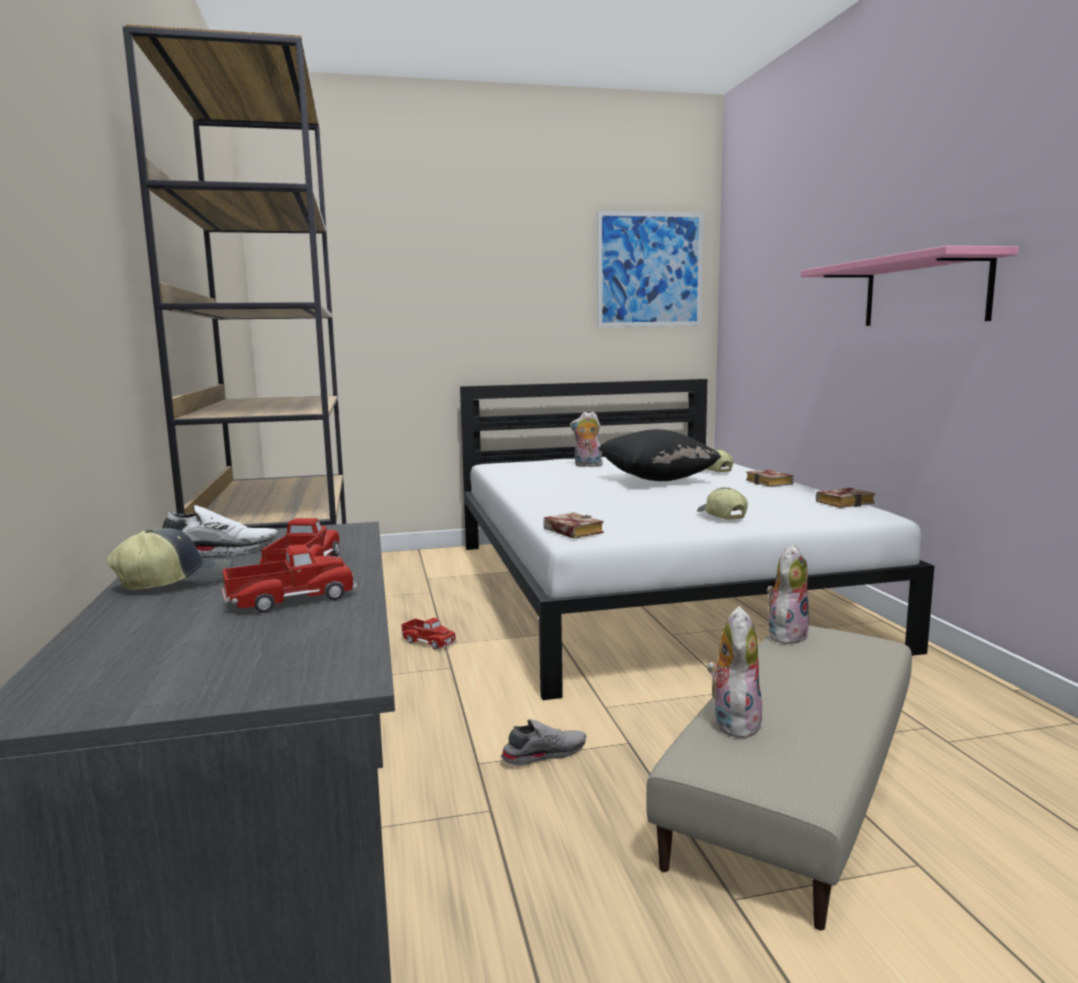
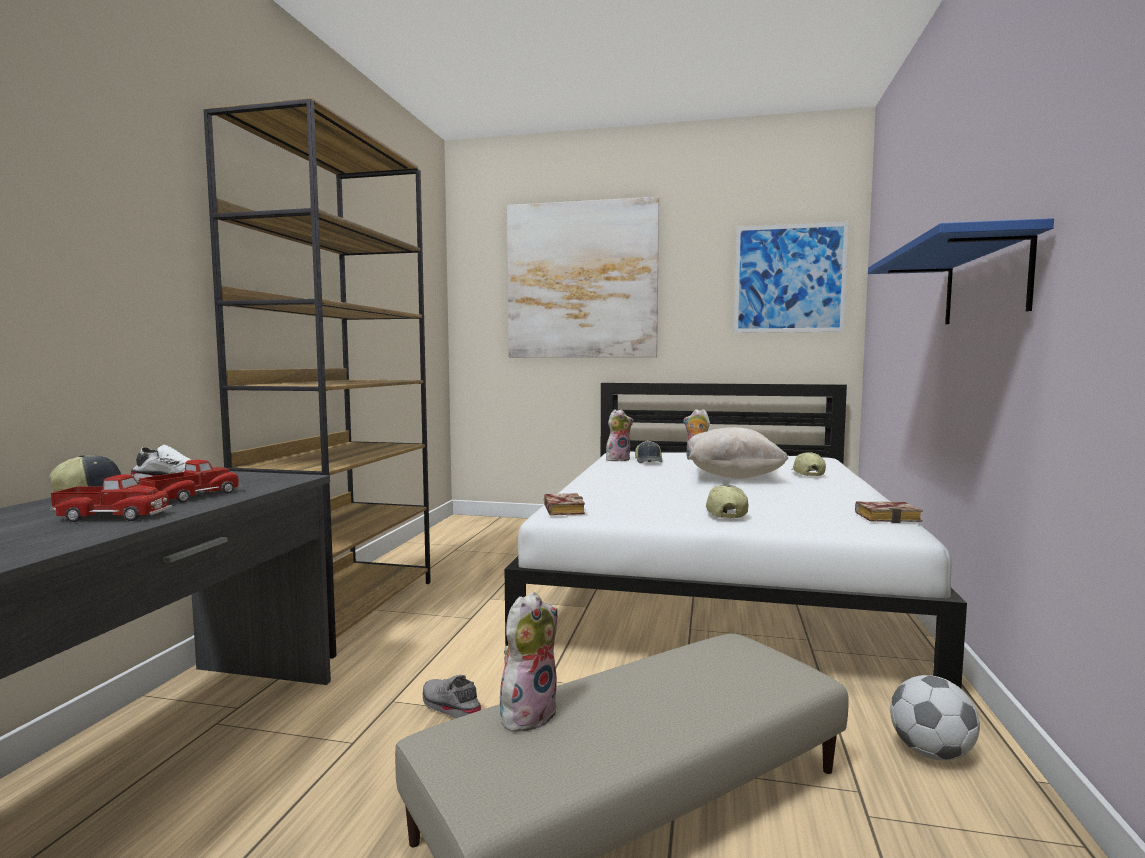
camera: 25 degrees right, 5 degrees down
(427, 265) = (581, 280): none -> picture
(429, 641) = (480, 594): toy truck -> none
(543, 753) = (449, 707): grey shoe -> grey shoe turned 135 degrees counterclockwise
(547, 472) = (649, 461): none -> cap
(656, 479) = (732, 476): black pillow -> beige pillow
(771, 483) = (845, 490): book -> none
(786, 634) = (712, 644): plush toy -> plush toy (618, 459)
(924, 292) = (985, 282): pink shelf -> blue shelf
(941, 688) = (931, 753): none -> football

